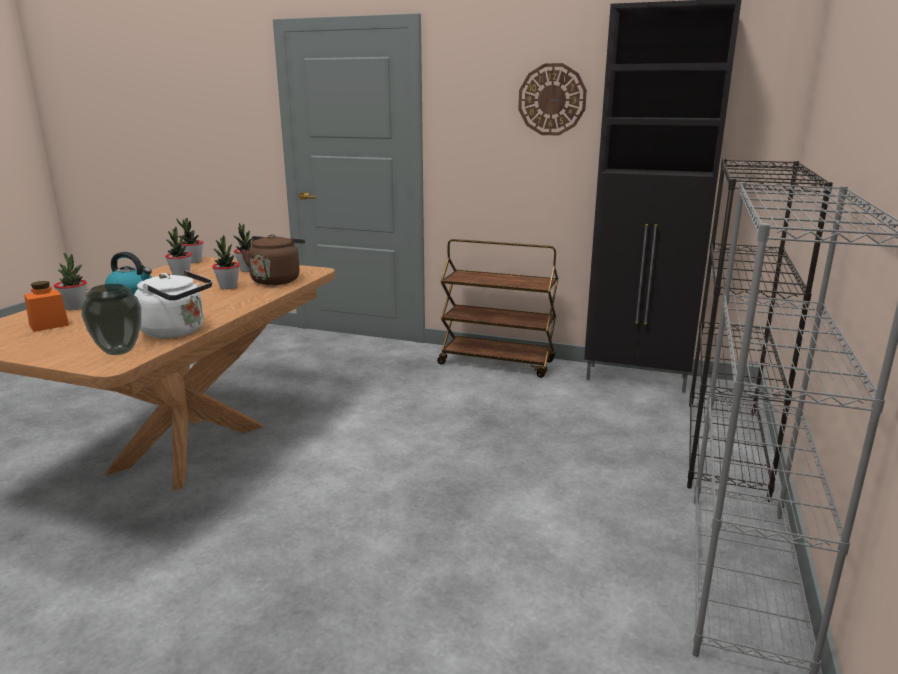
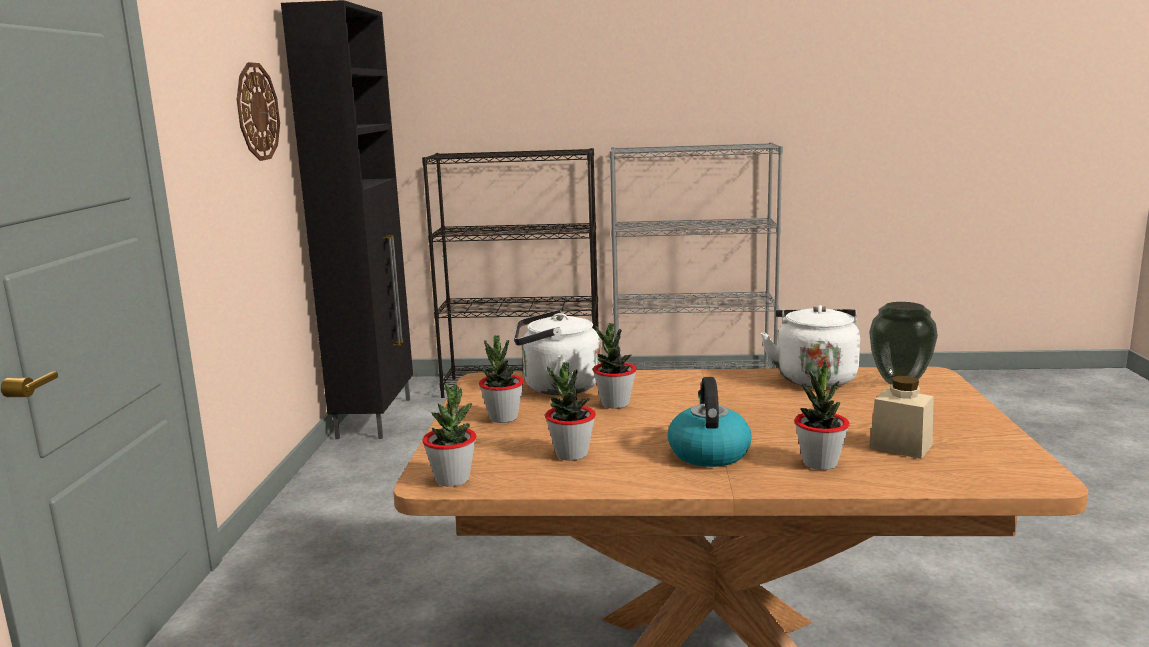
camera: 105 degrees left, 5 degrees down
(49, 325) = (900, 446): orange jar -> beige jar
(276, 280) = (556, 387): brown kettle -> white kettle
(497, 363) = (325, 490): brown cart -> none

